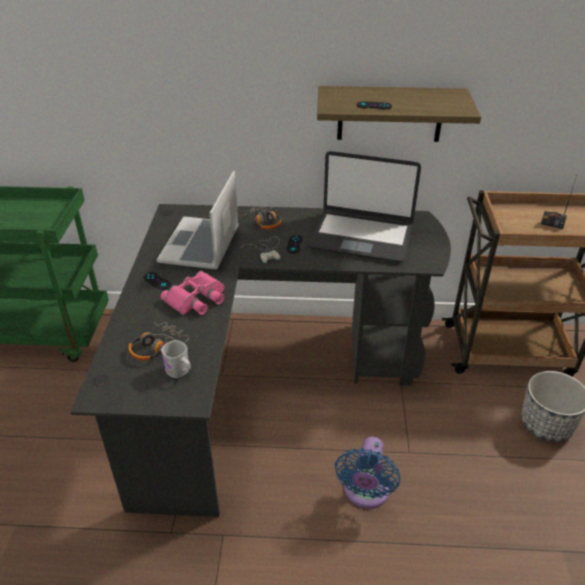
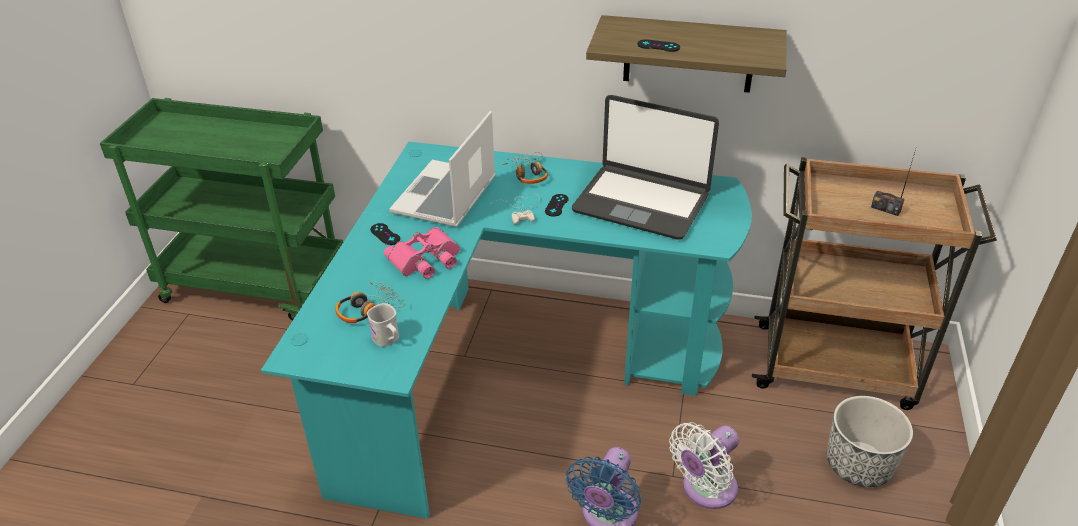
camera: 10 degrees right, 0 degrees up
(262, 380) = (511, 368): black desk -> turquoise desk
(437, 460) = (705, 490): none -> white fan

